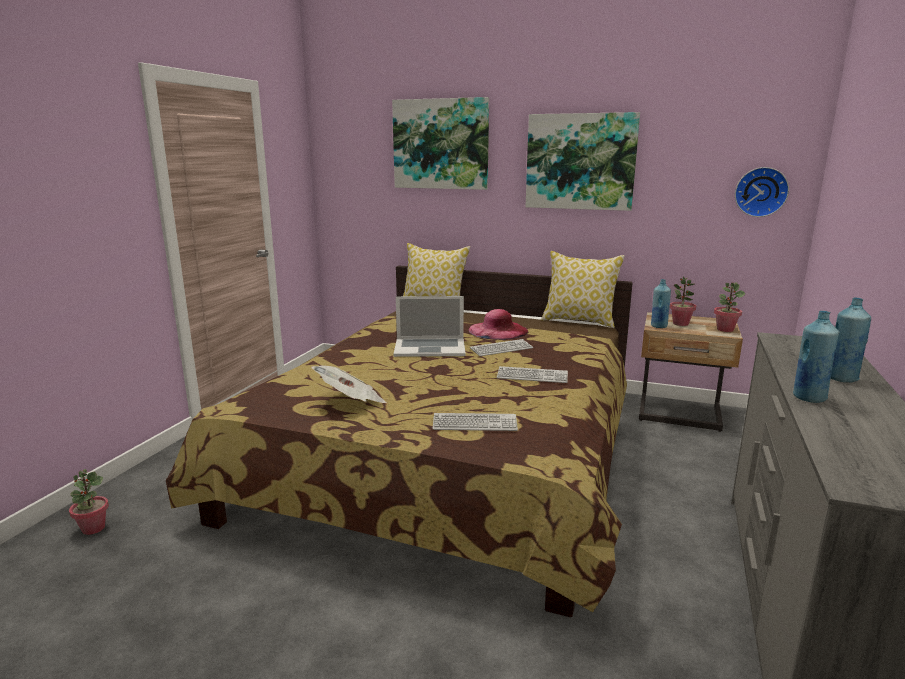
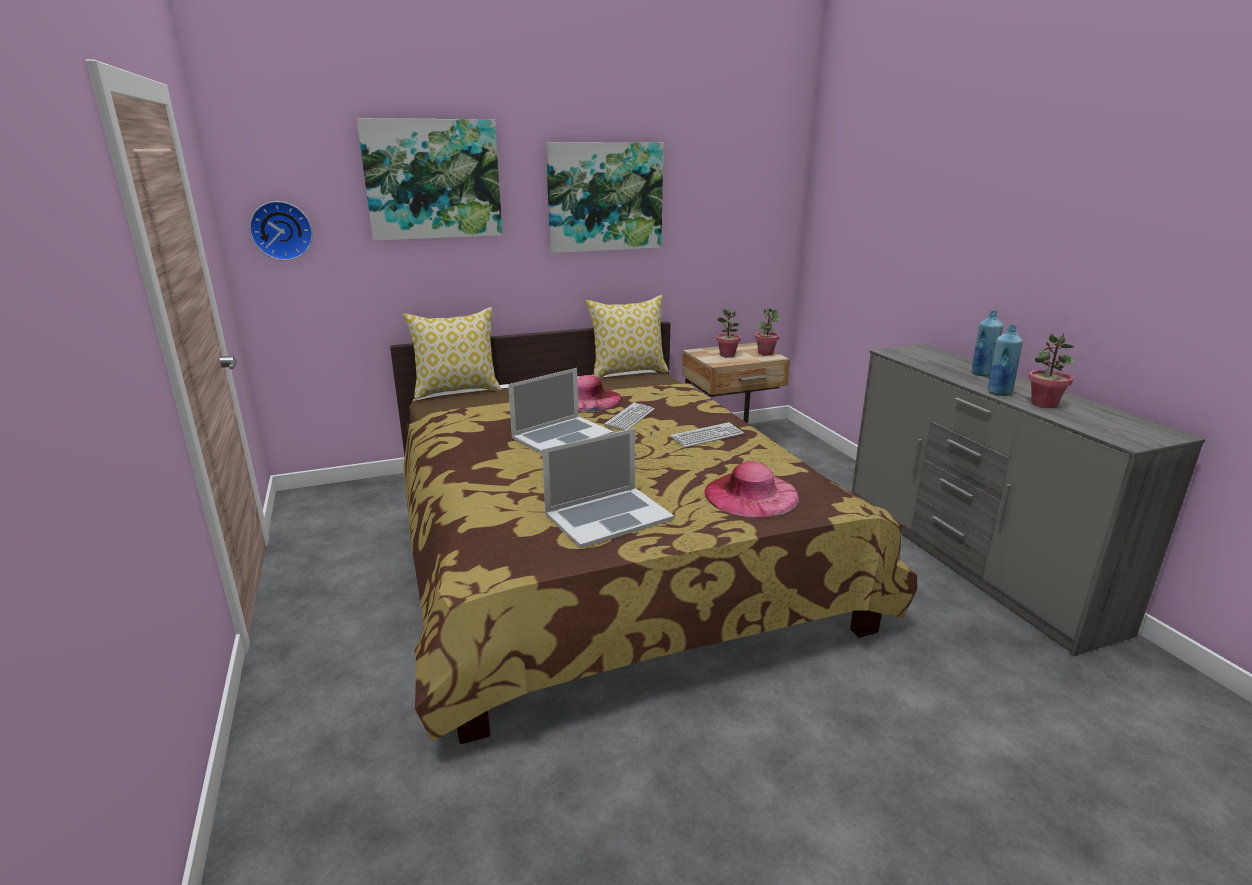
camera: 40 degrees left, 5 degrees up
(93, 528) = (314, 833): potted plant -> potted plant (1043, 404)
(351, 402) = (608, 516): newspaper -> laptop
(474, 423) = (751, 494): keyboard -> pink hat
(658, 326) = (717, 361): blue bottle -> none
(760, 192) = (765, 220): wall clock -> wall clock (281, 230)

